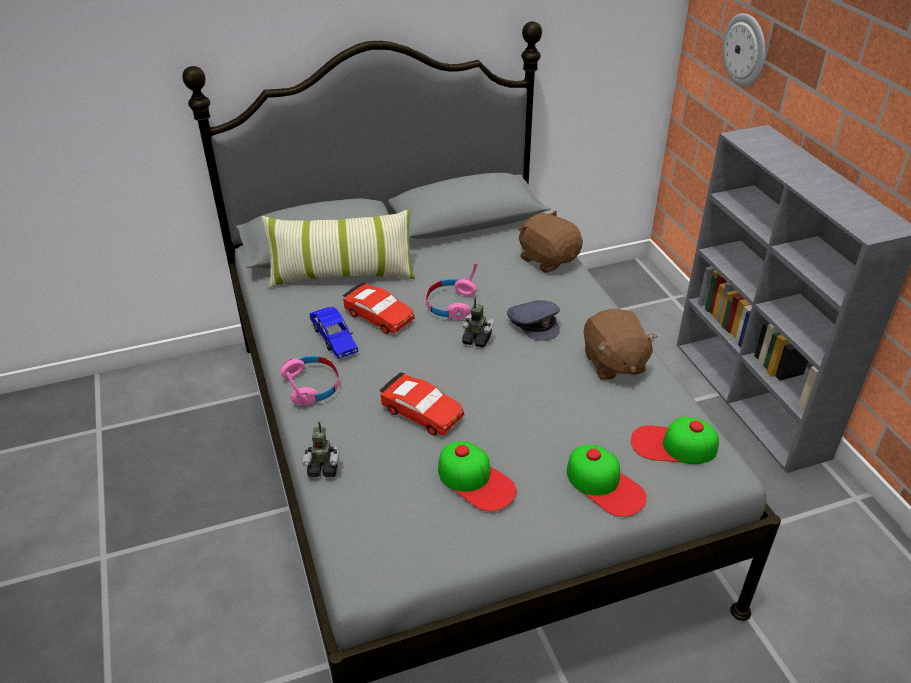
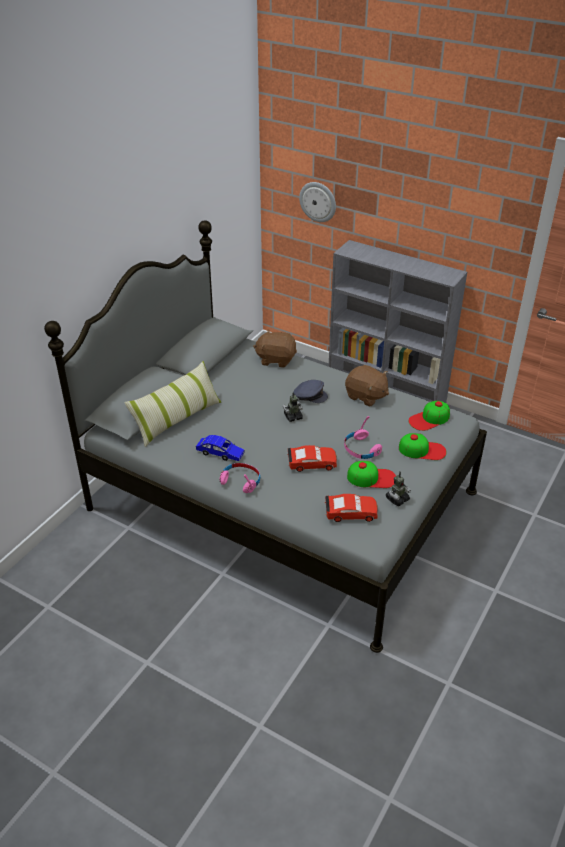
camera: 40 degrees left, 0 degrees up
(323, 467) = (298, 512): toy robot -> toy robot (397, 499)
(379, 316) = (228, 430): red toy car -> red toy car (350, 512)
(450, 304) = (257, 406): pink headphones -> pink headphones (361, 449)

